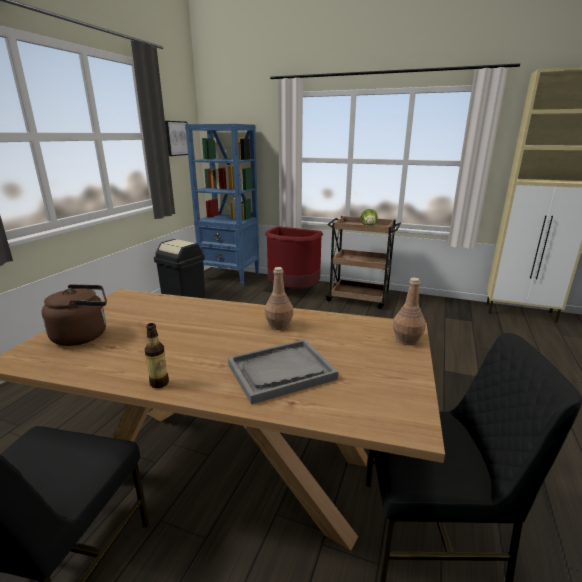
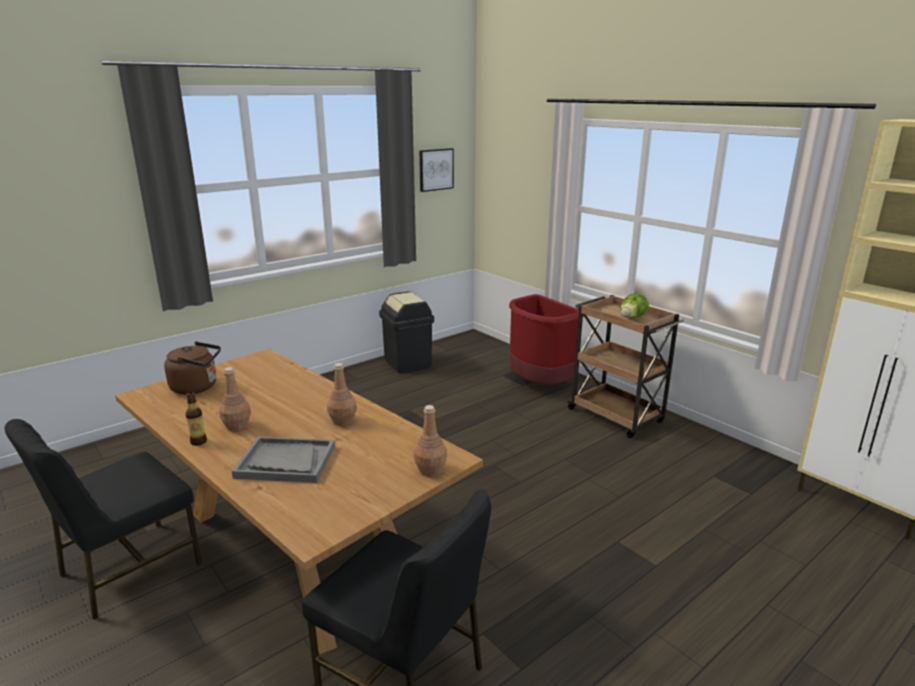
camera: 30 degrees right, 0 degrees up
(182, 356) = (237, 426): none -> brown bottle
(230, 277) = (483, 348): blue bookcase -> none

